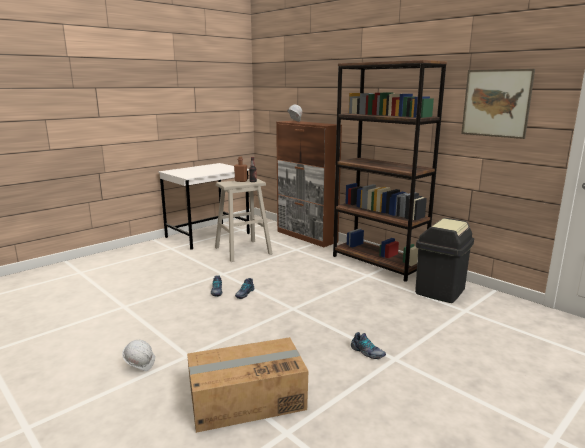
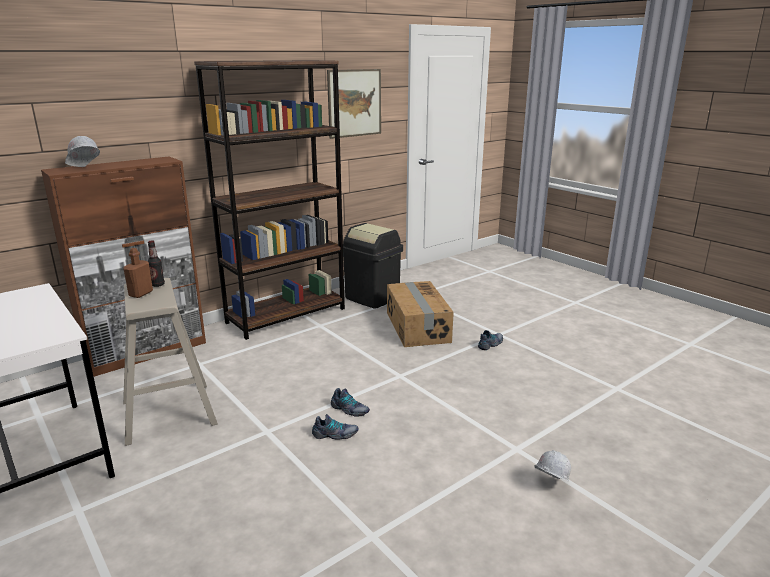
camera: 85 degrees left, 5 degrees up
(246, 399) = (582, 407): cardboard box -> cardboard box (417, 327)

